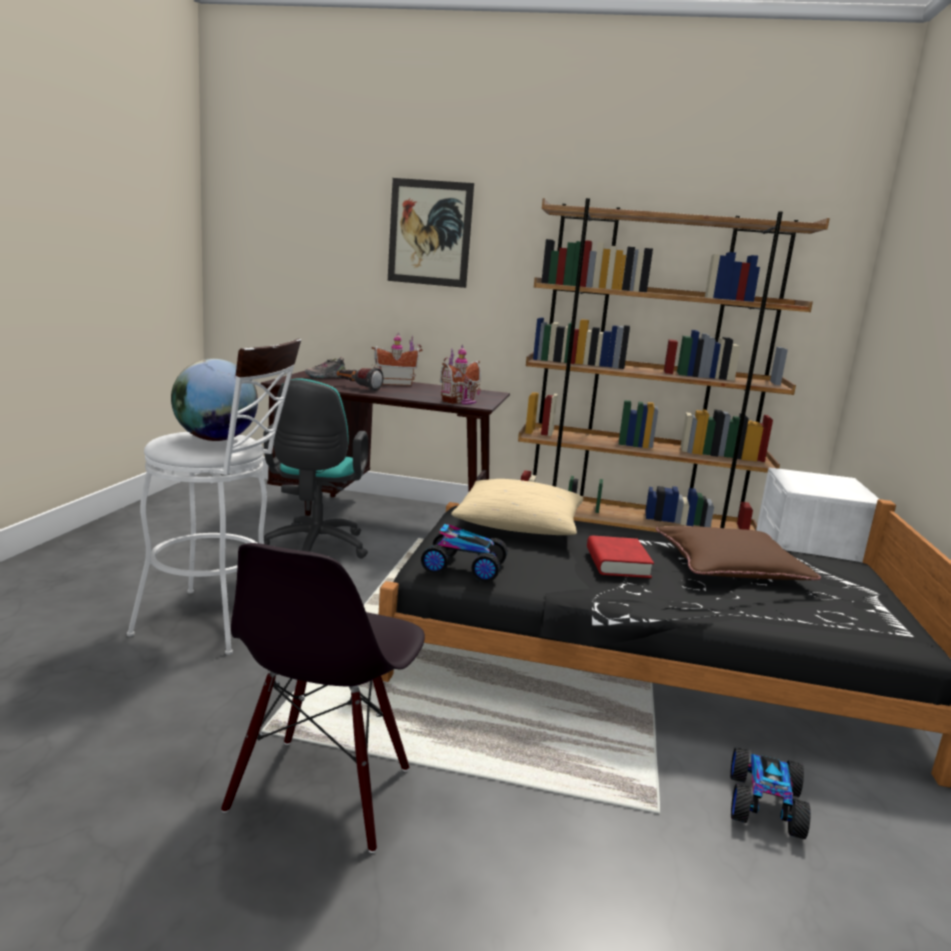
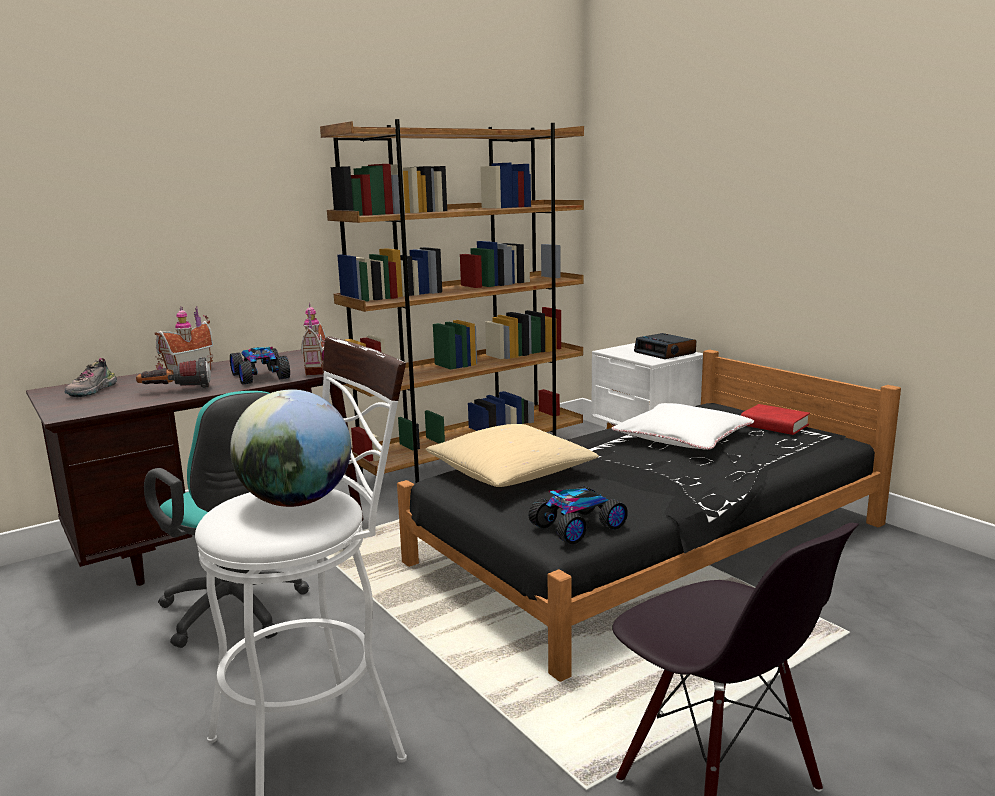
camera: 45 degrees left, 0 degrees up
(430, 233) = (174, 171): picture -> none
(617, 563) = (640, 468): red book -> red book (774, 425)
(730, 566) = (682, 437): brown pillow -> white pillow
(766, 804) = (863, 589): toy car -> toy car (261, 376)
(840, 490) = (665, 353): none -> alarm clock

